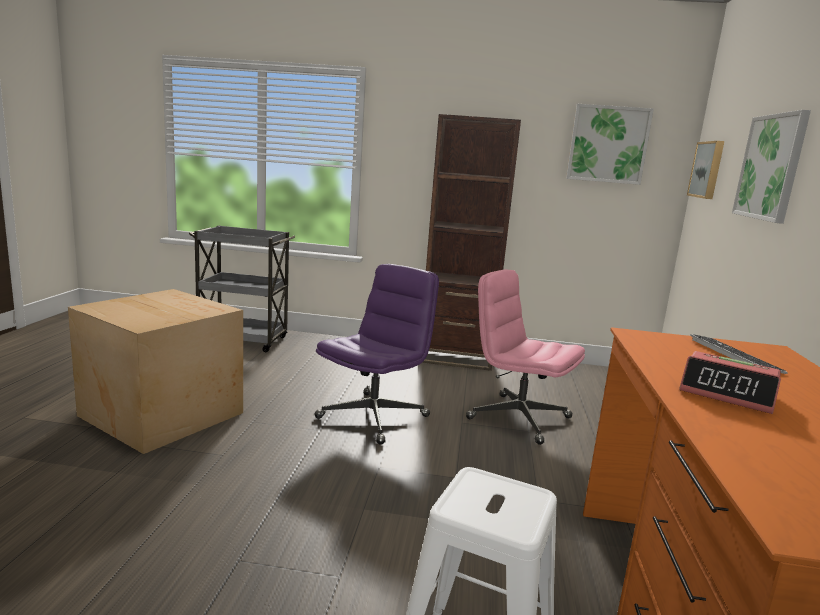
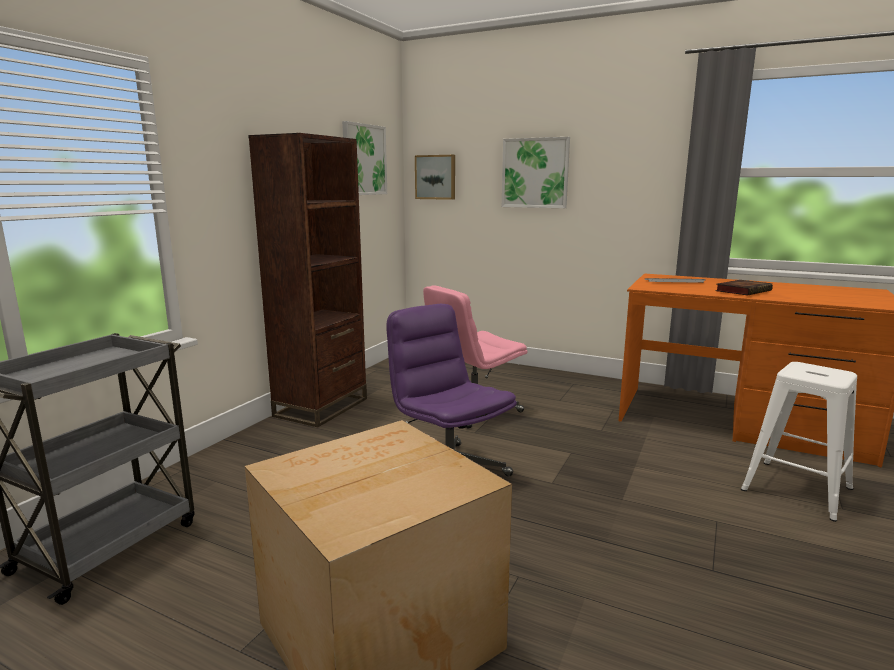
camera: 70 degrees left, 0 degrees up
(727, 393) = (743, 291): alarm clock -> book

